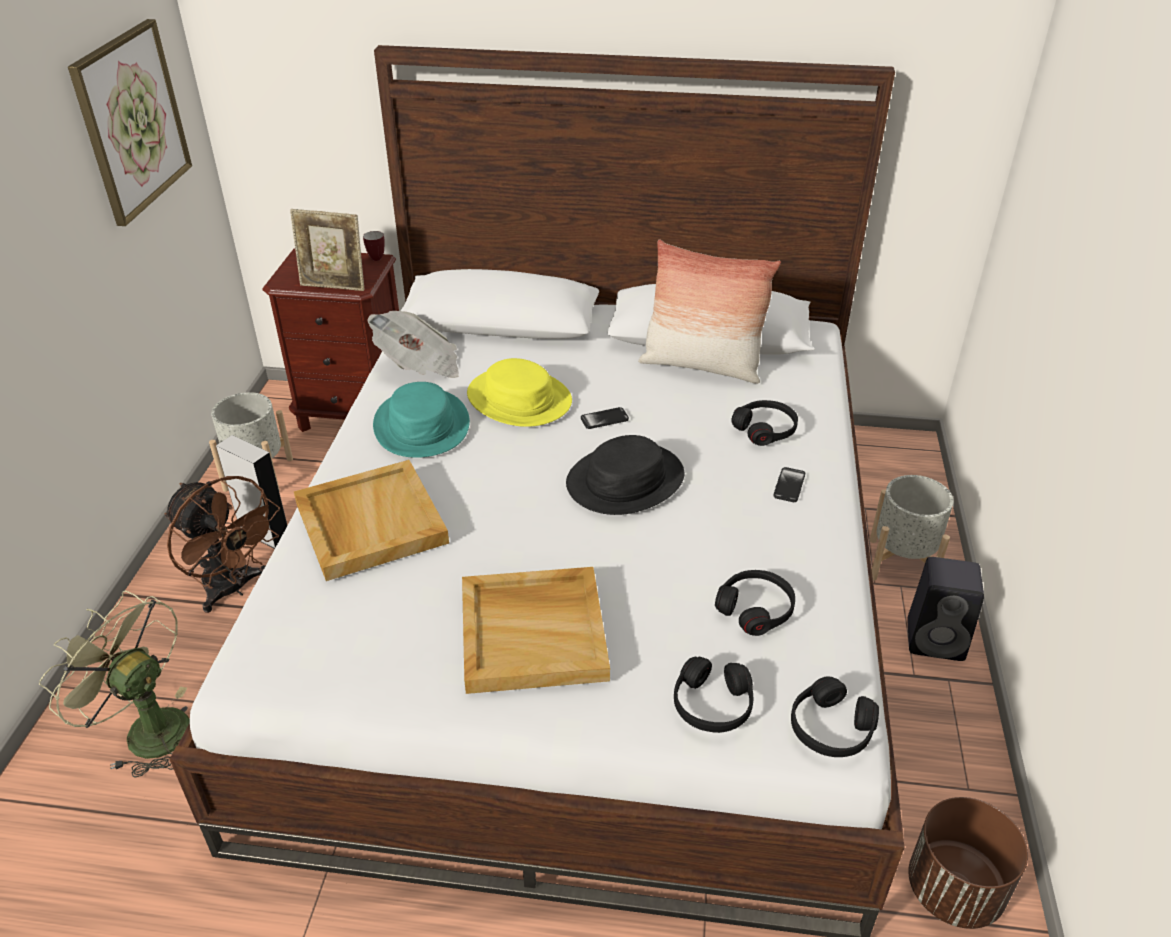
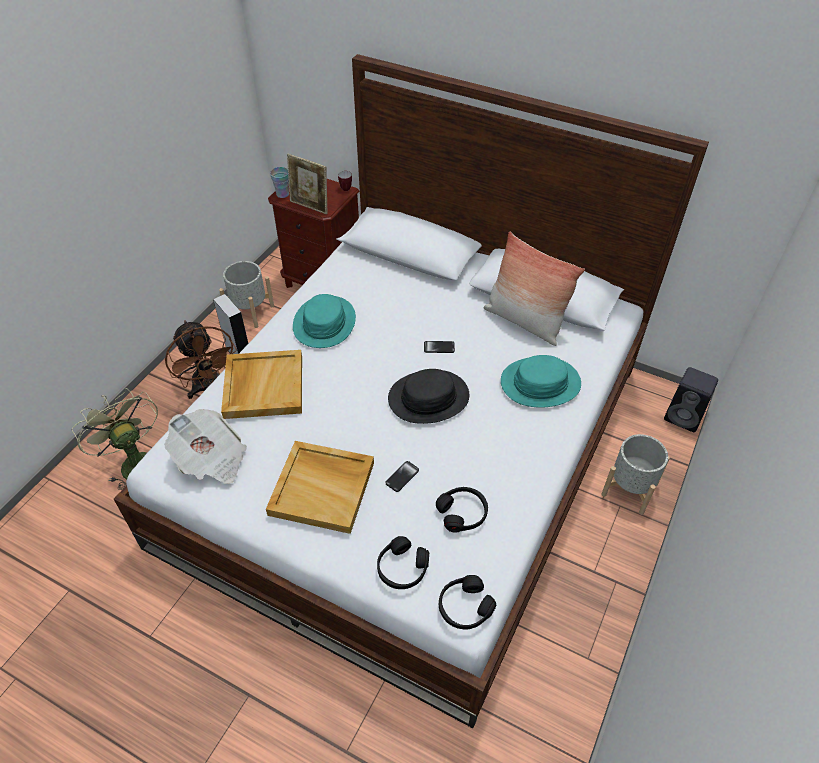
camera: 20 degrees right, 10 degrees up
(132, 121) = (191, 87): picture -> none
(284, 279) = (282, 194): none -> cup
(419, 365) = (343, 276): newspaper -> newspaper (211, 459)
(519, 399) = (393, 318): yellow hat -> none
(765, 429) = (540, 383): black headphones -> turquoise hat
(789, 486) = (533, 430): phone -> phone (402, 477)
(937, 640) = (624, 552): black speaker -> black speaker (684, 417)
(954, 890) = (542, 718): brown planter -> none

